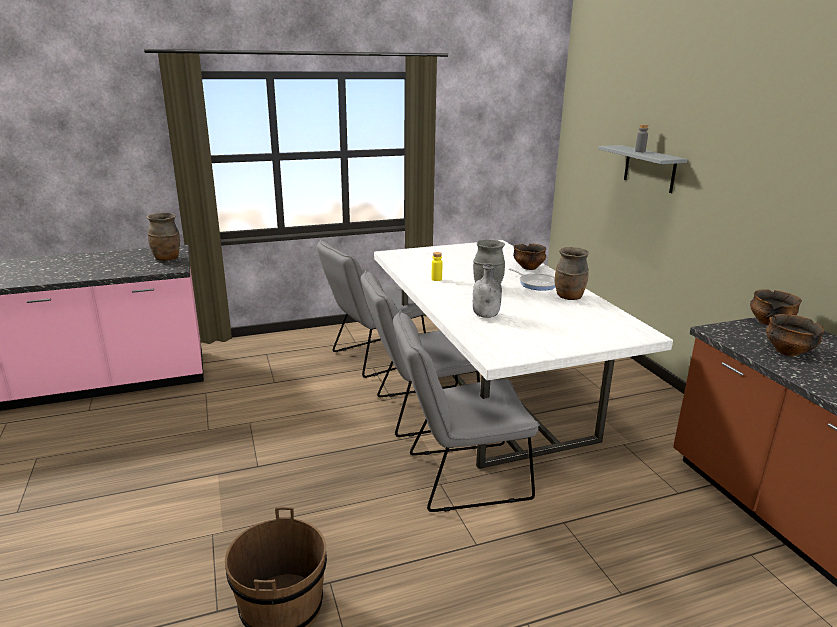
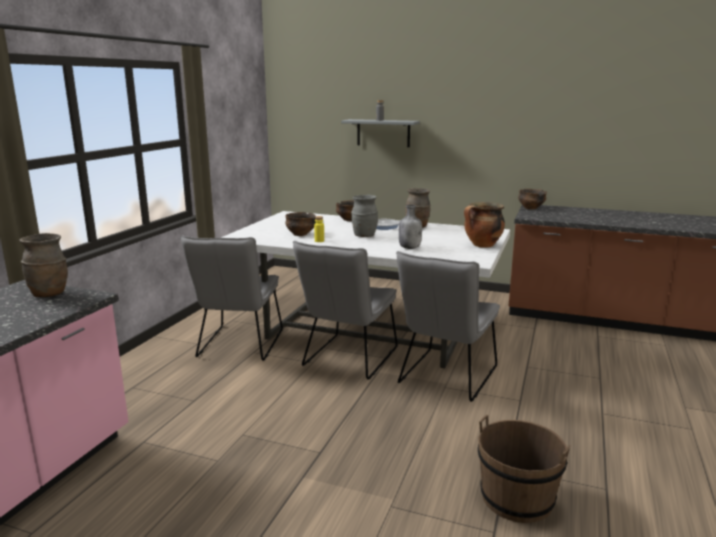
camera: 50 degrees left, 5 degrees down
(565, 343) = (482, 245): none -> cooking pot
(788, 351) = (567, 216): bowl -> bowl (300, 234)

